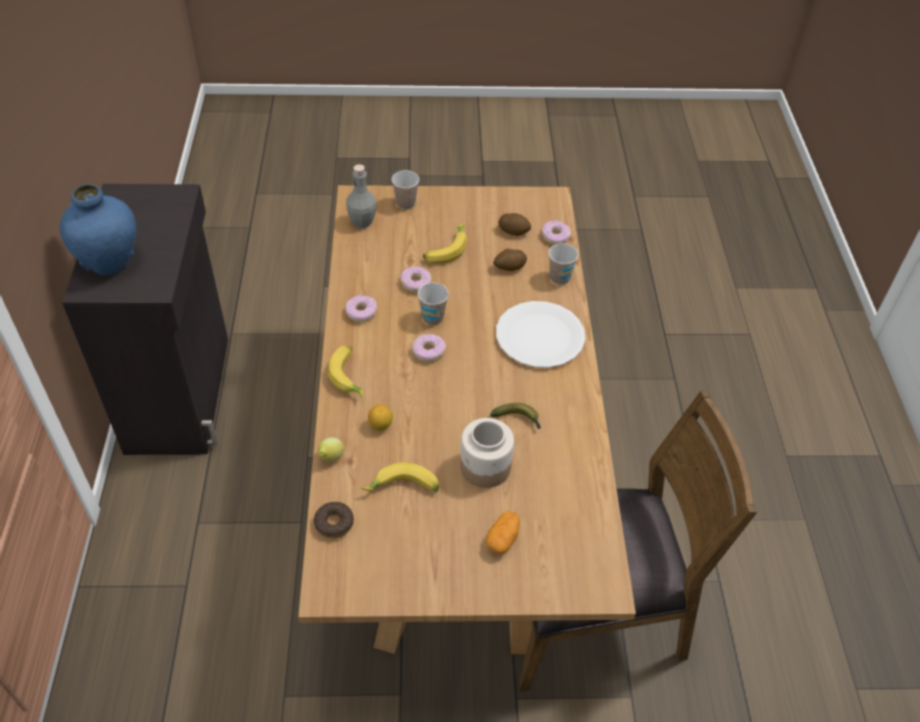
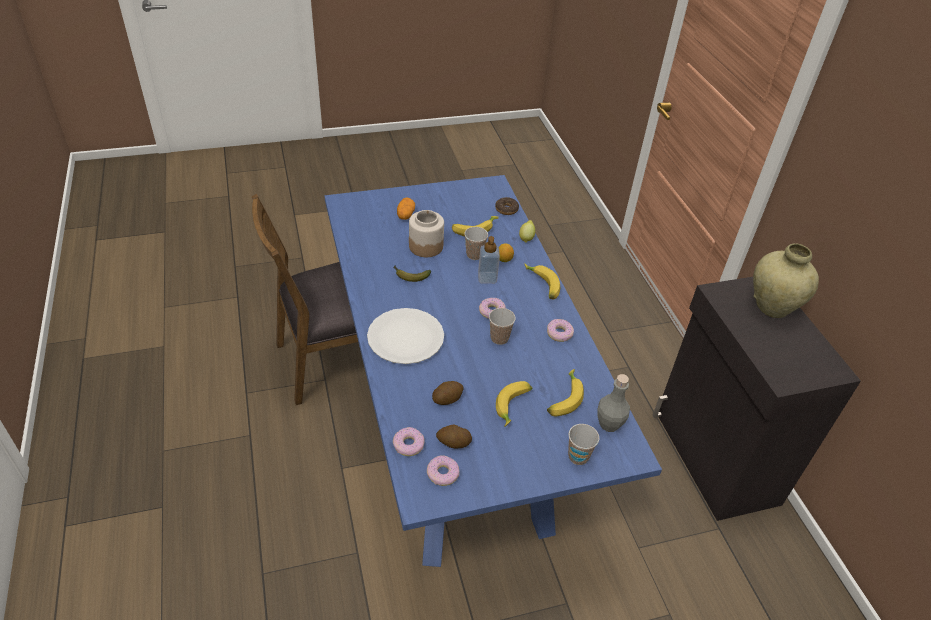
camera: 165 degrees right, 5 degrees down
(110, 262) = (772, 307): blue vase -> beige vase
(393, 249) = (563, 398): none -> banana
(416, 283) = (527, 367): donut -> donut (442, 474)
(416, 399) = (487, 278): none -> soap dispenser
(457, 488) = (455, 422): brown dining table -> blue dining table
(559, 278) = (397, 396): cup -> cup (474, 255)

